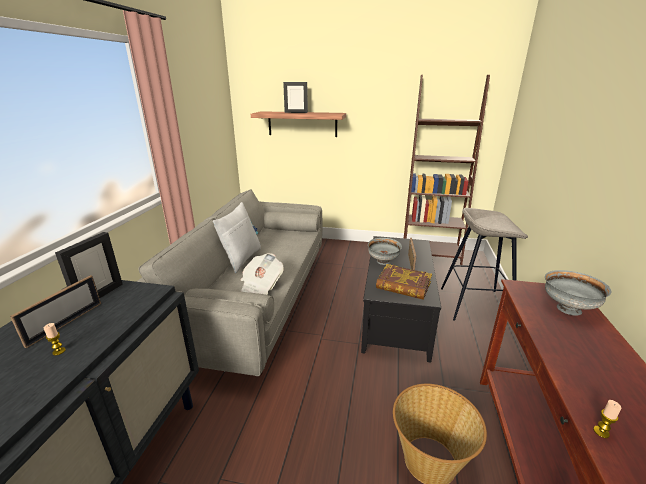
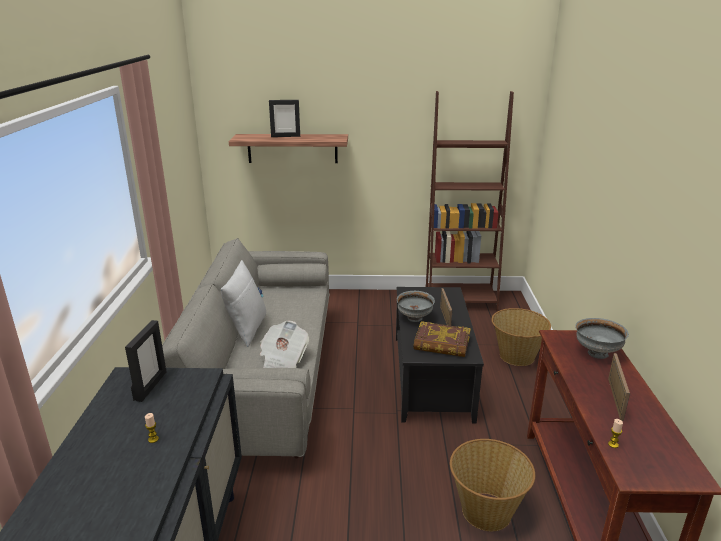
camera: 10 degrees left, 0 degrees up
(66, 323) = (138, 415): picture frame -> picture frame (615, 398)
(475, 304) = (516, 356): grey stool -> basket

